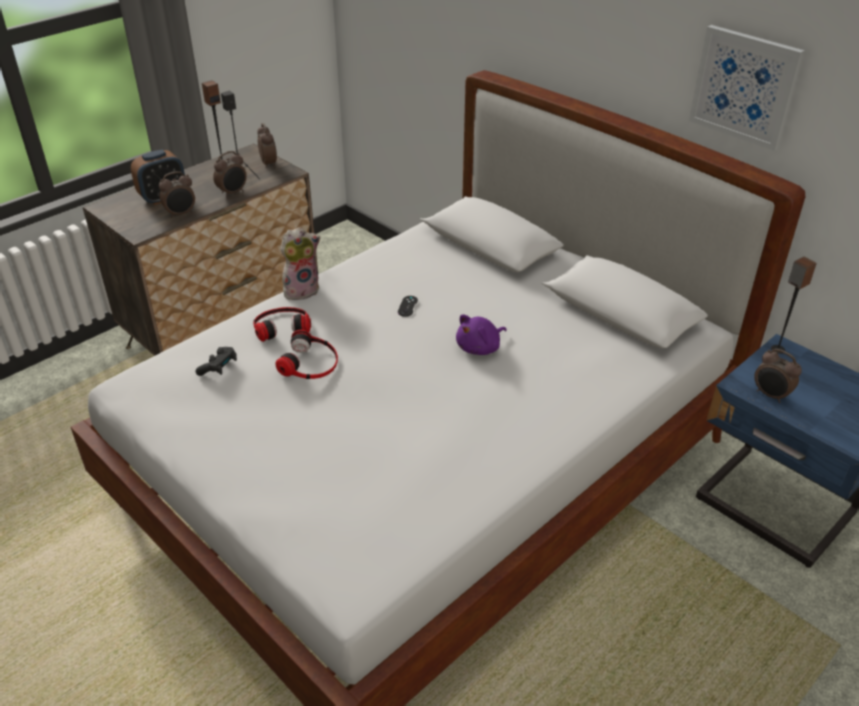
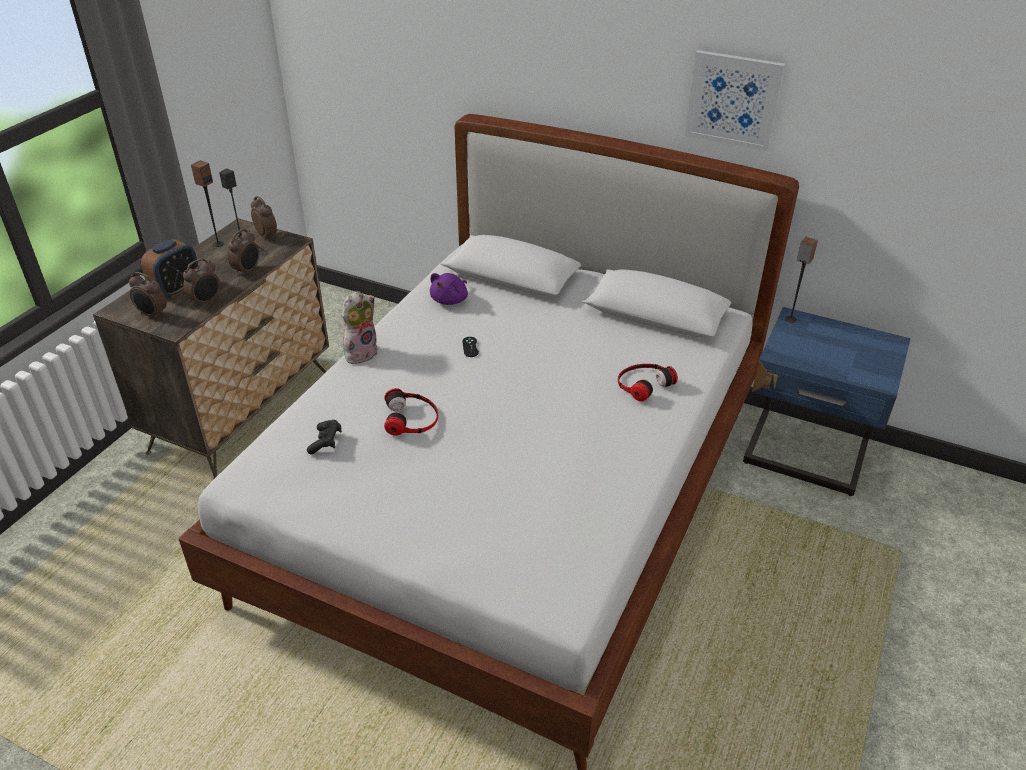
camera: 20 degrees left, 0 degrees up
(281, 326) = (362, 390): headphones -> headphones (643, 383)
(480, 348) = (555, 370): purple plush toy -> purple plush toy (450, 300)
(770, 395) = (804, 358): alarm clock -> alarm clock (152, 315)

